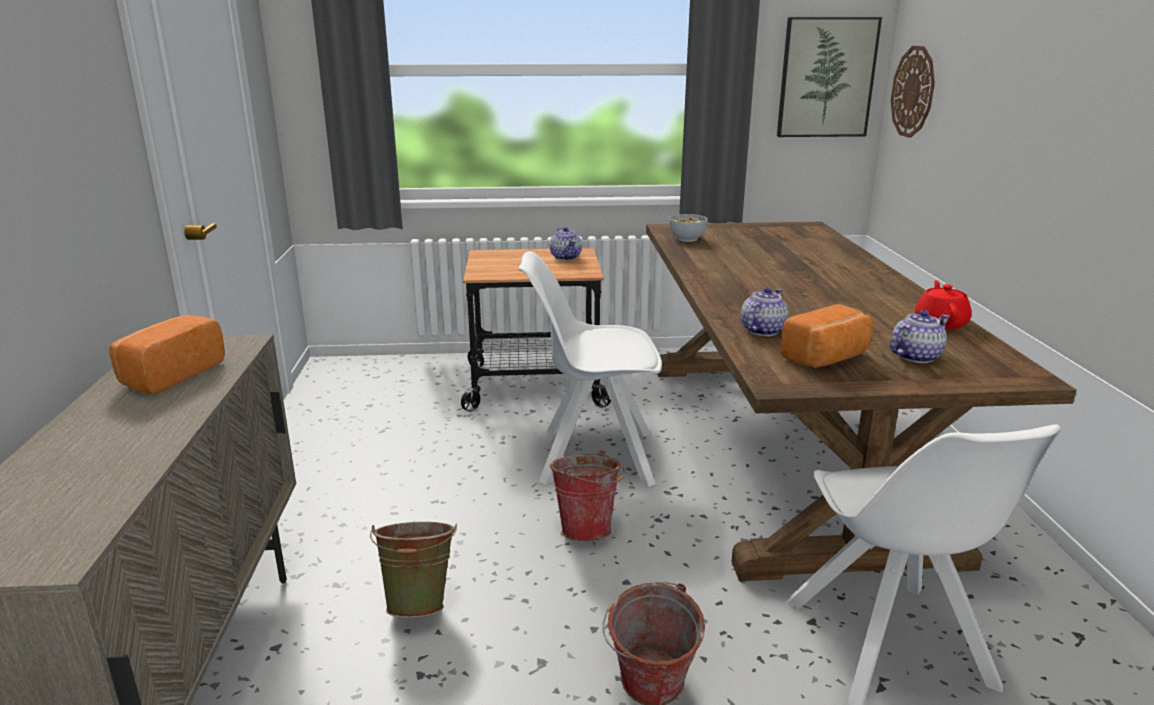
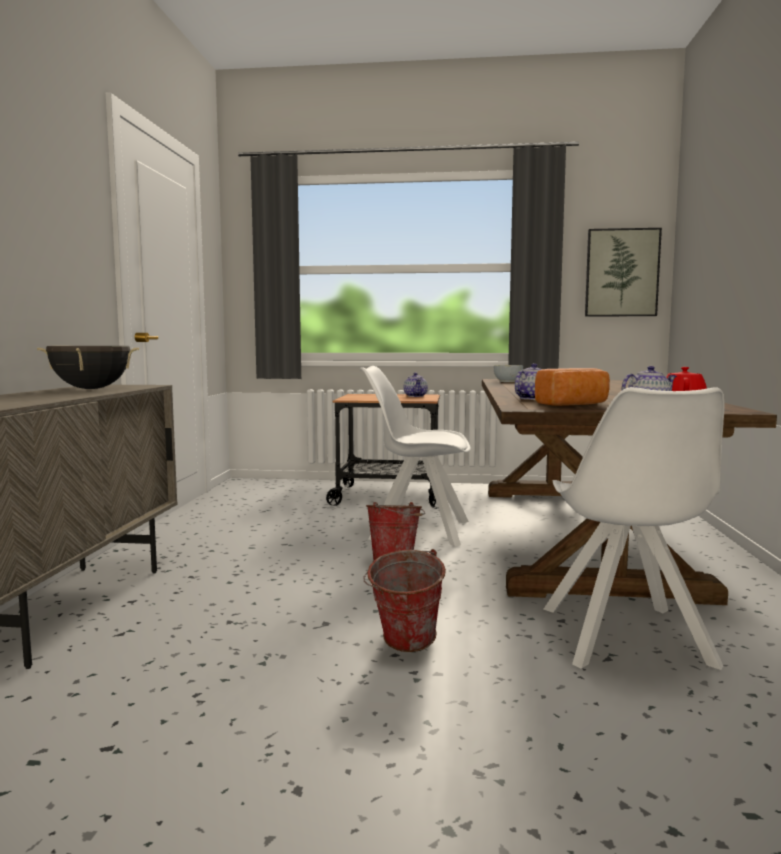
camera: 10 degrees right, 15 degrees down
(169, 375) = (91, 389): bread -> black cooking pot
(420, 602) = (248, 588): green bucket -> none
(913, 92) = (686, 274): wall clock -> none

